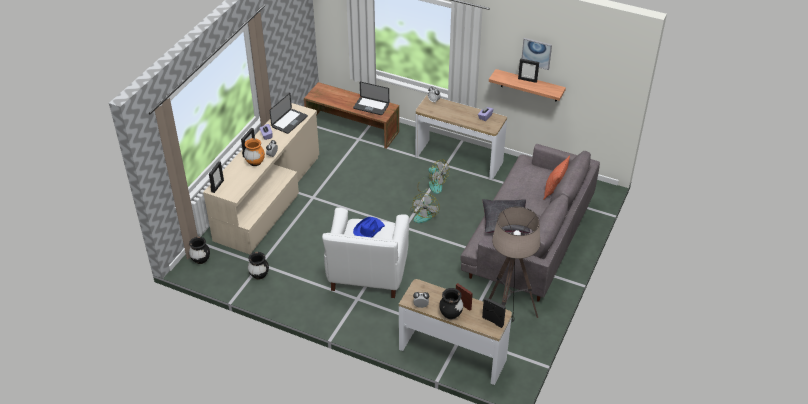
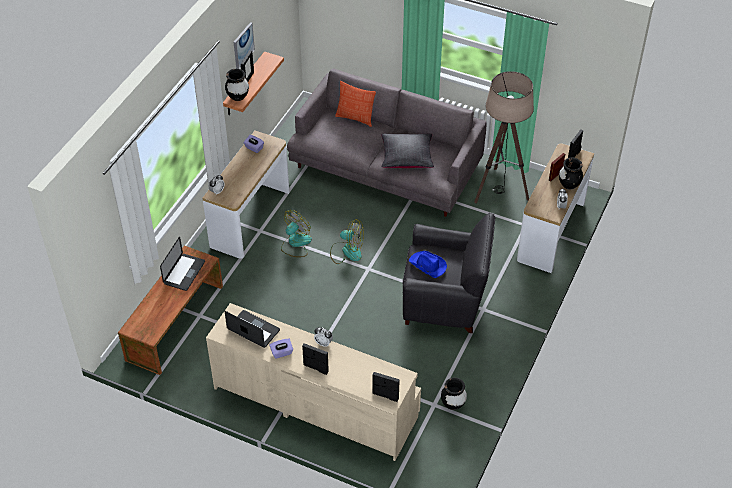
camera: 90 degrees left, 5 degrees up
(201, 260) = (429, 469): black vase -> black vase (238, 97)
(255, 162) = (338, 360): orange vase -> none
(367, 274) = (445, 301): white armchair -> black armchair

